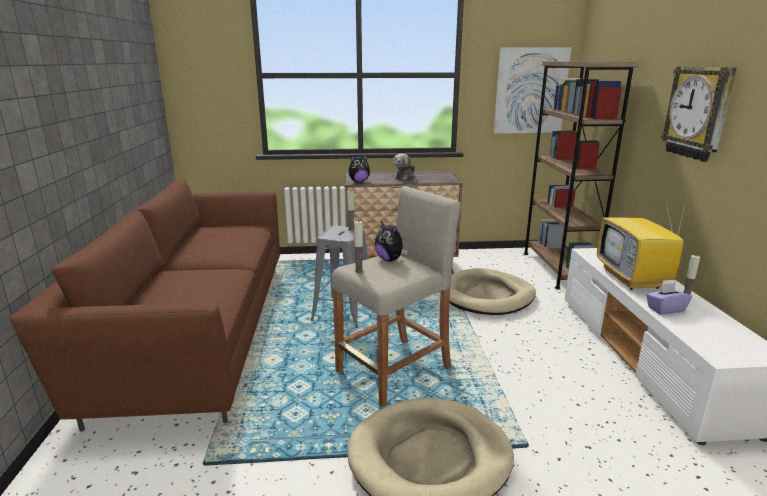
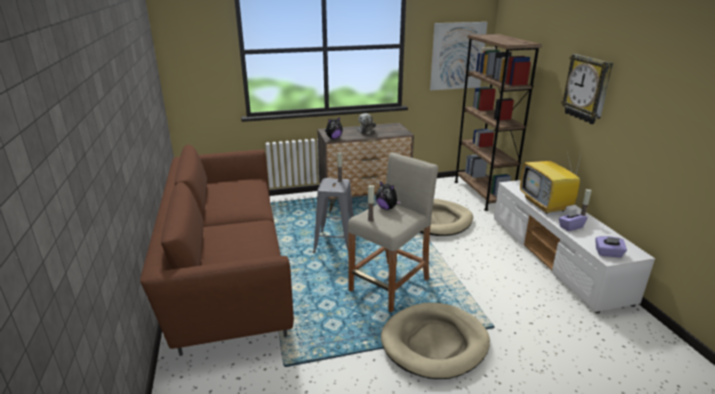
camera: 10 degrees left, 5 degrees up
(721, 351) = (608, 253): none -> purple tissue box

